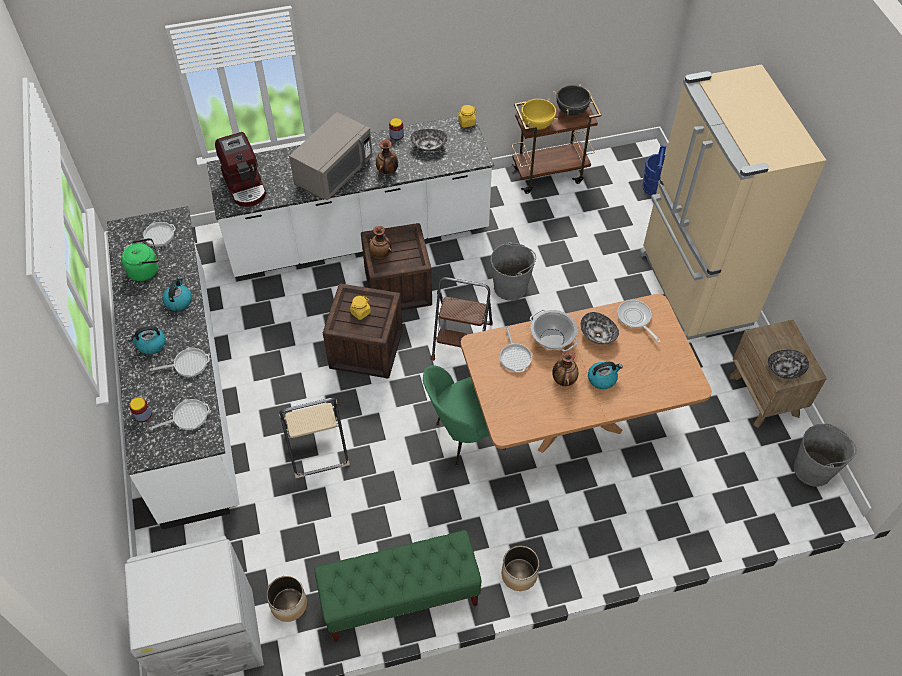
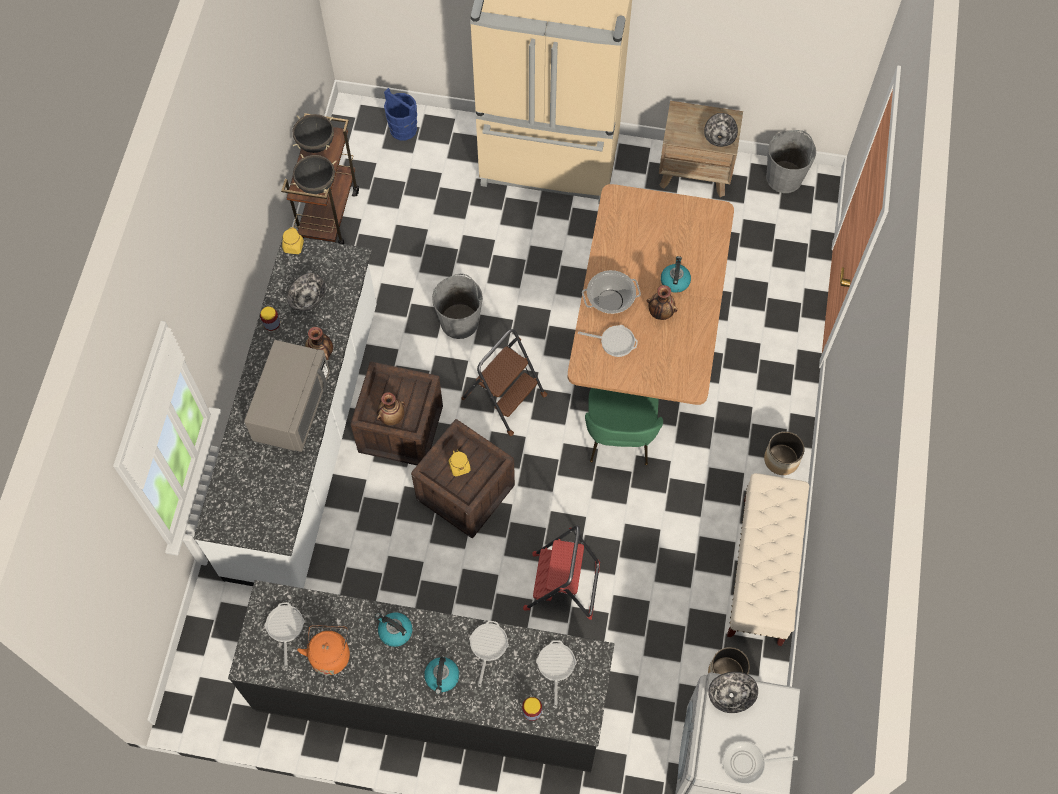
camera: 65 degrees left, 10 degrees up
(146, 269) = (330, 653): green kettle -> orange kettle
(188, 393) = (431, 695): white counter -> black counter
(245, 185) = (258, 507): coffee machine -> none
(317, 448) = (565, 586): beige step ladder -> red step ladder
(334, 173) = (292, 408): grey microwave -> grey microwave turned 45 degrees clockwise
(400, 598) = (762, 571): green bench -> beige bench
(537, 125) = (316, 185): yellow cooking pot -> black cooking pot
(597, 335) = (625, 261): bowl -> bowl (731, 695)
(635, 319) = (622, 221): frying pan -> frying pan (747, 763)

